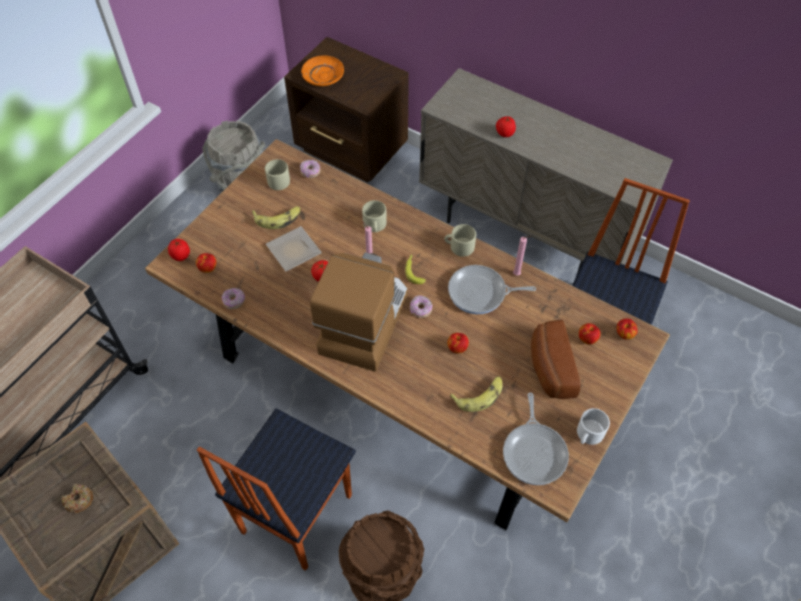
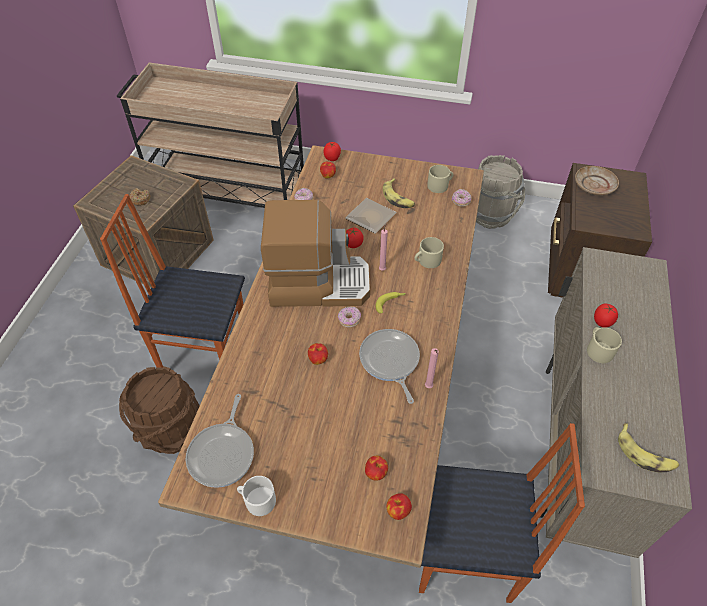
camera: 70 degrees right, 5 degrees down
(323, 76) = (594, 186): orange plate -> beige plate
(459, 246) = (437, 329): beige mug -> beige mug (598, 349)
(479, 396) = (271, 391): banana -> banana (645, 454)
(534, 452) = (223, 453): frying pan -> frying pan turned 60 degrees counterclockwise
(549, 368) = (324, 444): bread -> none

